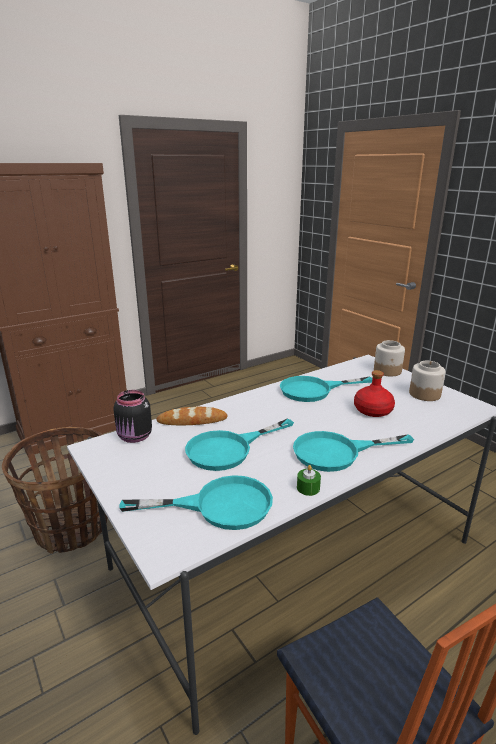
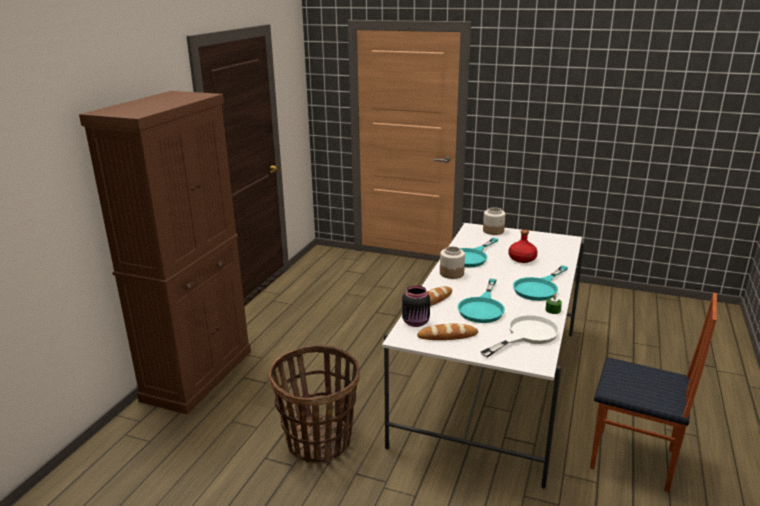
camera: 35 degrees left, 0 degrees up
(136, 465) = (447, 336): none -> bread
(218, 505) = (526, 335): turquoise frying pan -> white frying pan
(424, 394) = (534, 240): jar -> jar (451, 273)

